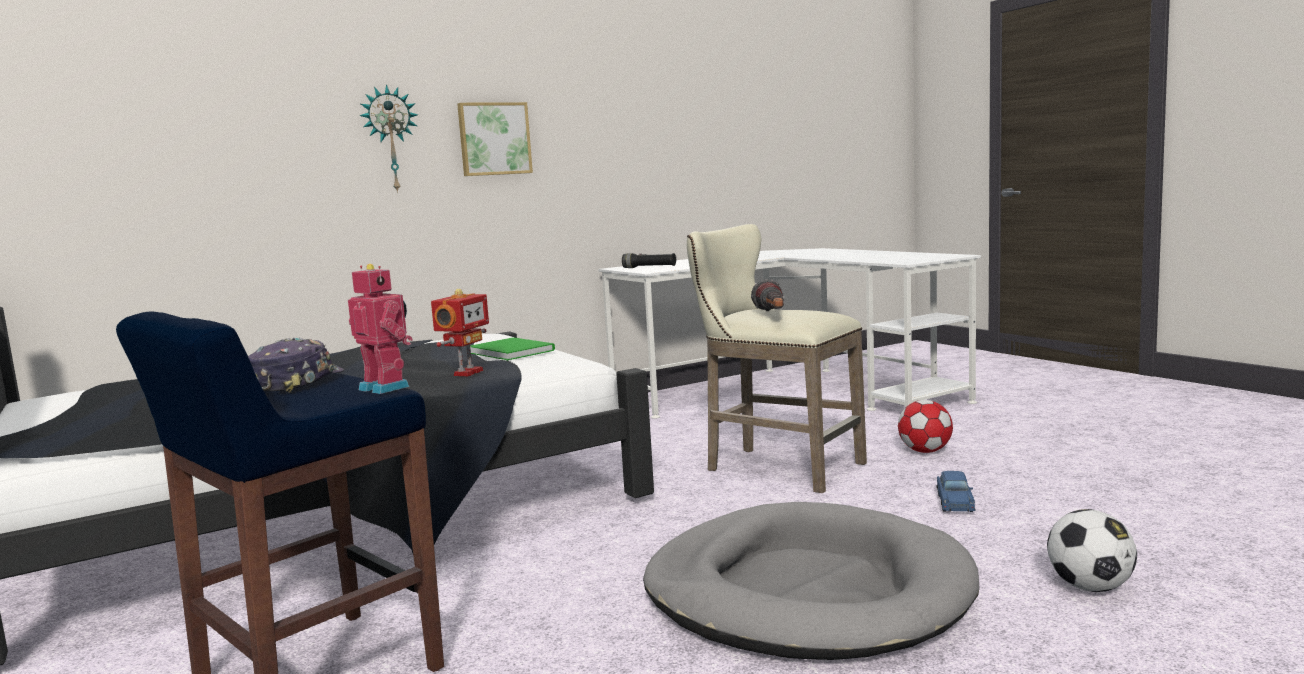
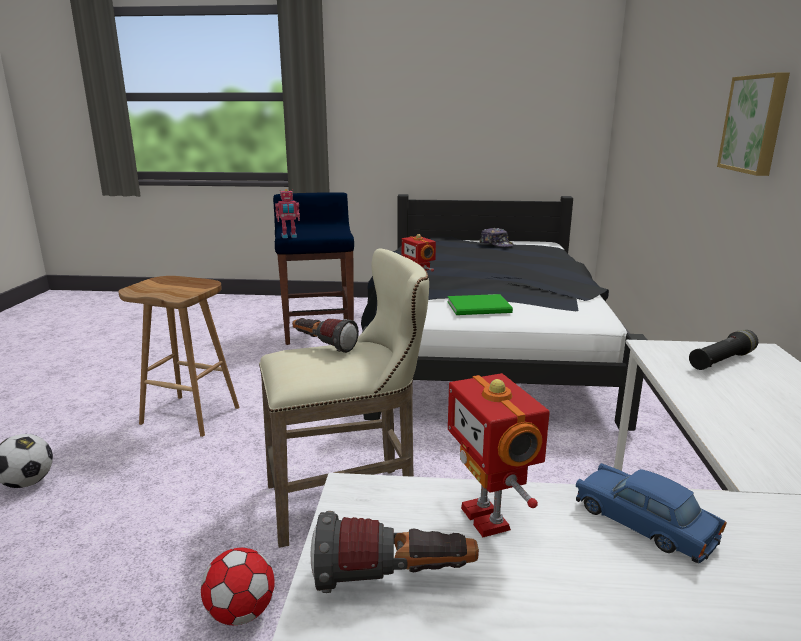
camera: 125 degrees right, 10 degrees up
(297, 383) = (331, 232): cap -> cap (496, 244)
(390, 139) = (703, 118): wall clock -> none
(806, 592) = (192, 415): grey dog bed -> brown stool
(873, 258) = (488, 518): none -> toy robot
(925, 256) = (394, 581): none -> flashlight
(954, 502) = (152, 527): blue toy car -> blue toy car (643, 523)

